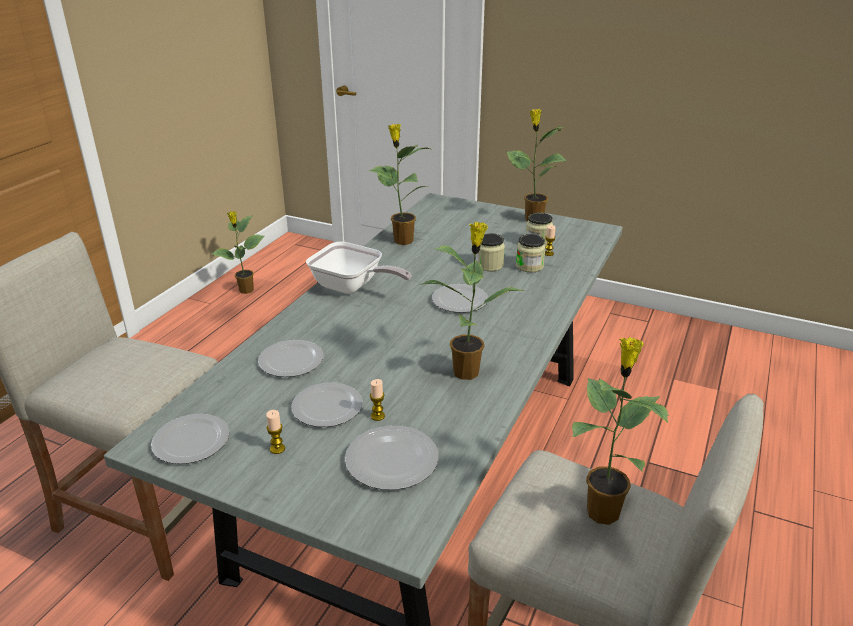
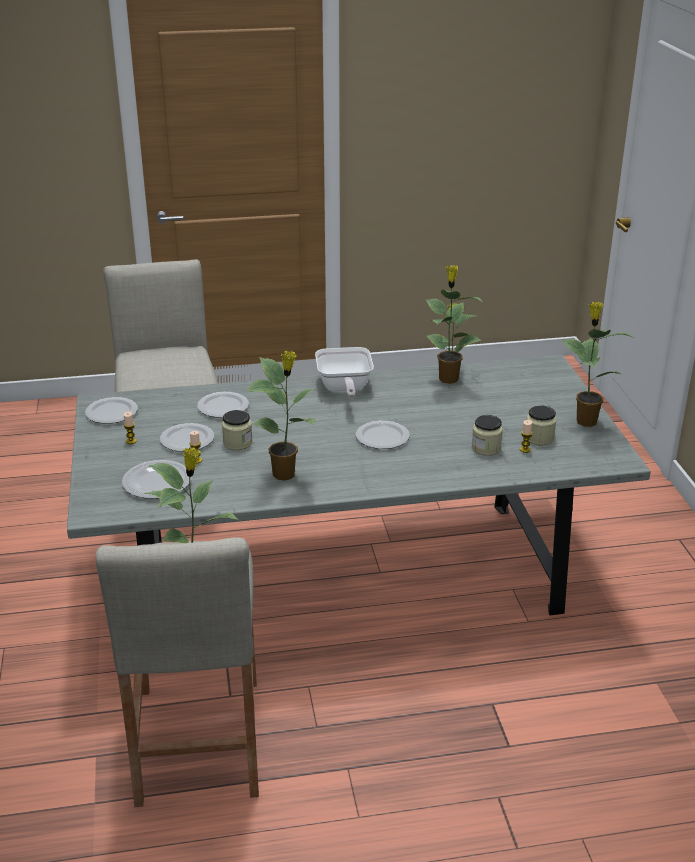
camera: 55 degrees right, 0 degrees up
(489, 265) = (460, 429): jar -> jar (237, 443)

